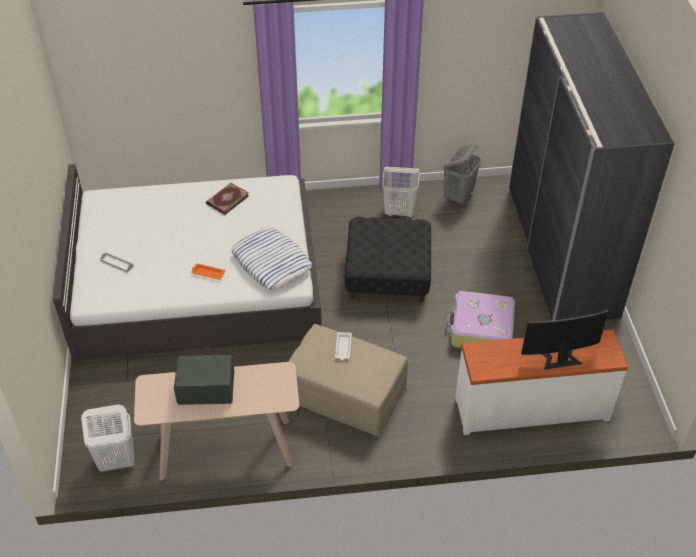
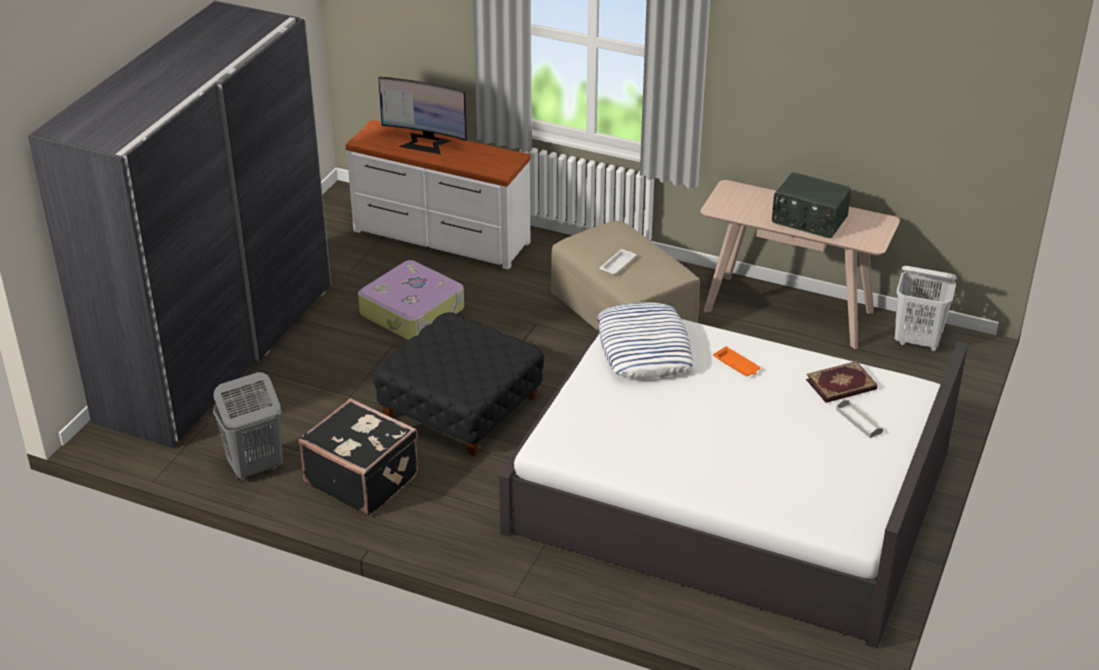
camera: 150 degrees left, 10 degrees down
(227, 199) = (649, 452): book -> book (841, 385)
(399, 212) = (362, 479): white laundry basket -> black suitcase

